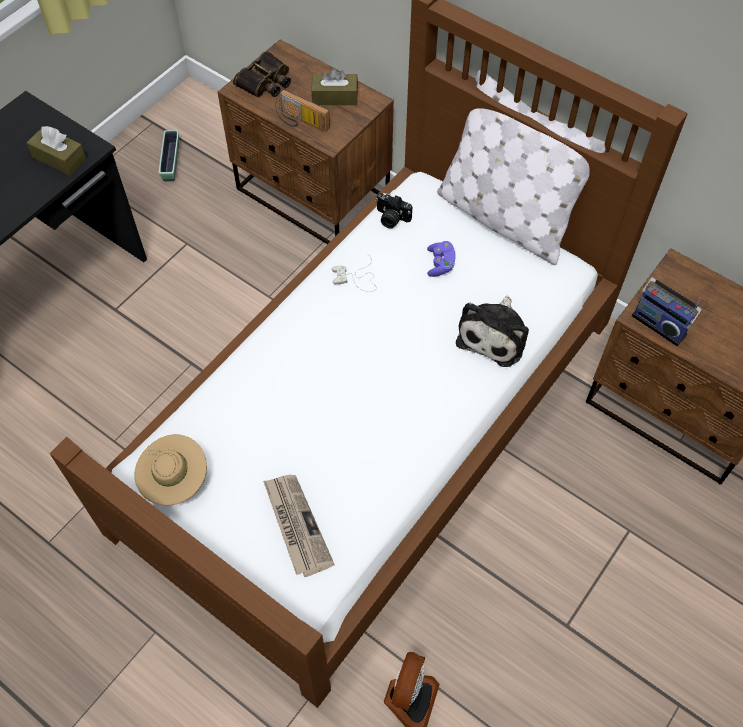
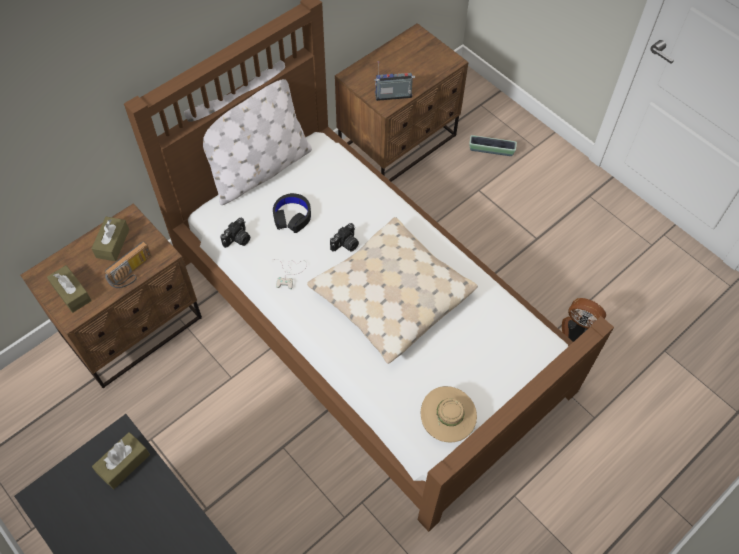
camera: 80 degrees left, 0 degrees up
(171, 161) = (44, 444): planter -> planter (491, 150)
(265, 82) = (72, 293): binoculars -> brown tissue box
(296, 525) = (493, 344): newspaper -> none
(346, 391) = (390, 296): none -> beige pillow
(412, 328) = (346, 245): none -> camera
(440, 264) = (292, 216): purple game controller -> black headphones
(495, 335) = (363, 197): plush toy -> none
(660, 323) = (393, 96): radio -> radio turned 150 degrees counterclockwise

